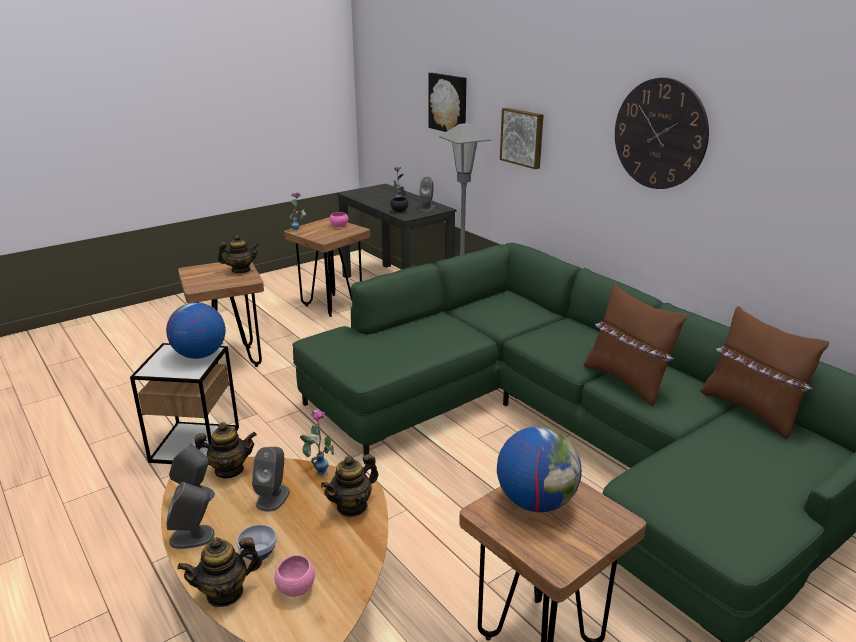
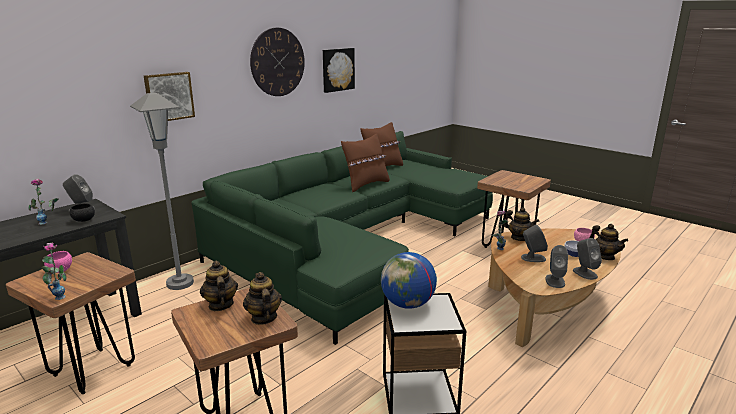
camera: 100 degrees left, 5 degrees down
(229, 470) = (523, 276): teapot -> teapot (263, 318)
(449, 103) = (51, 91): picture -> picture (337, 69)
(536, 501) = (508, 182): globe -> none

